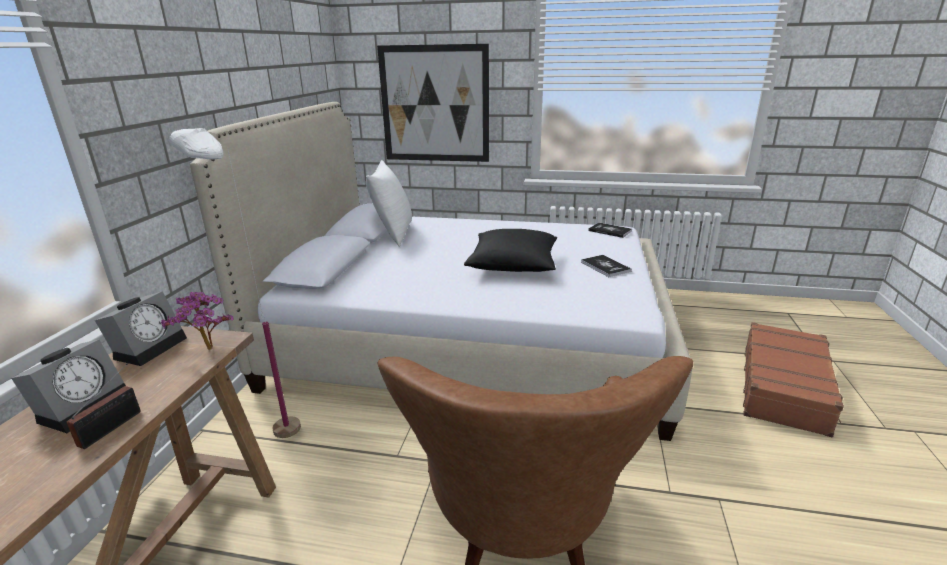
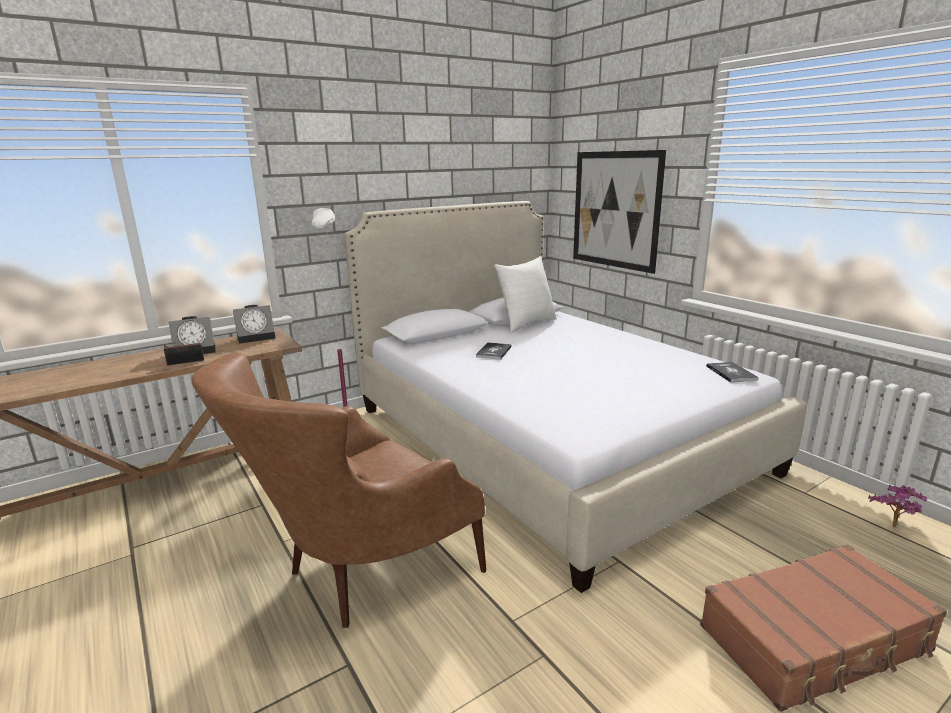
camera: 45 degrees right, 5 degrees down
(208, 351) = (269, 347): potted plant -> potted plant (893, 528)
(513, 265) = (563, 370): black pillow -> none
(605, 267) = (644, 397): book -> book (494, 352)

